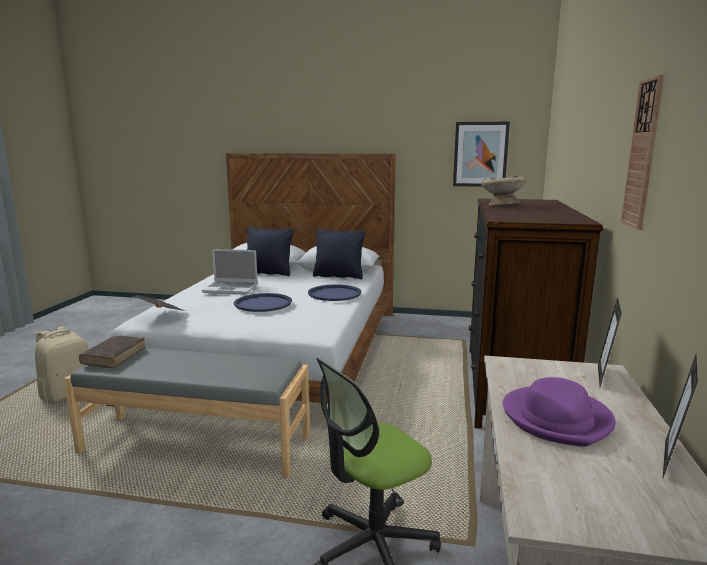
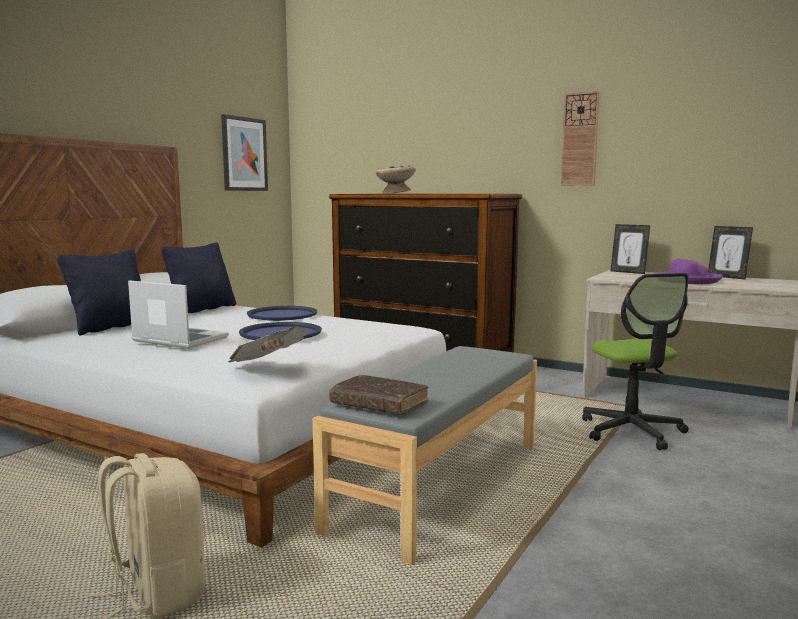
camera: 70 degrees left, 5 degrees down
(231, 289) = (178, 339): laptop -> laptop turned 90 degrees counterclockwise

